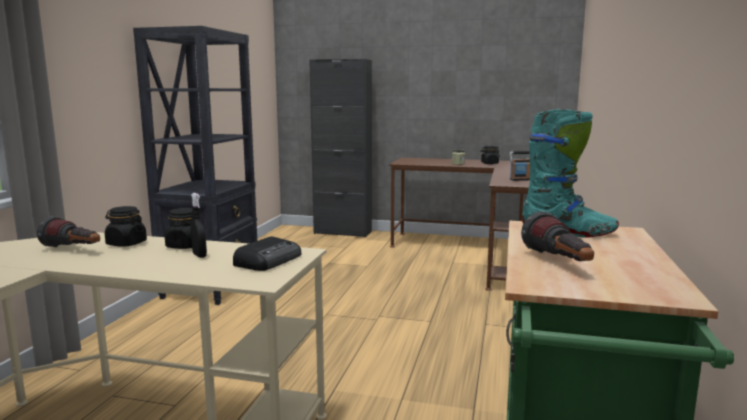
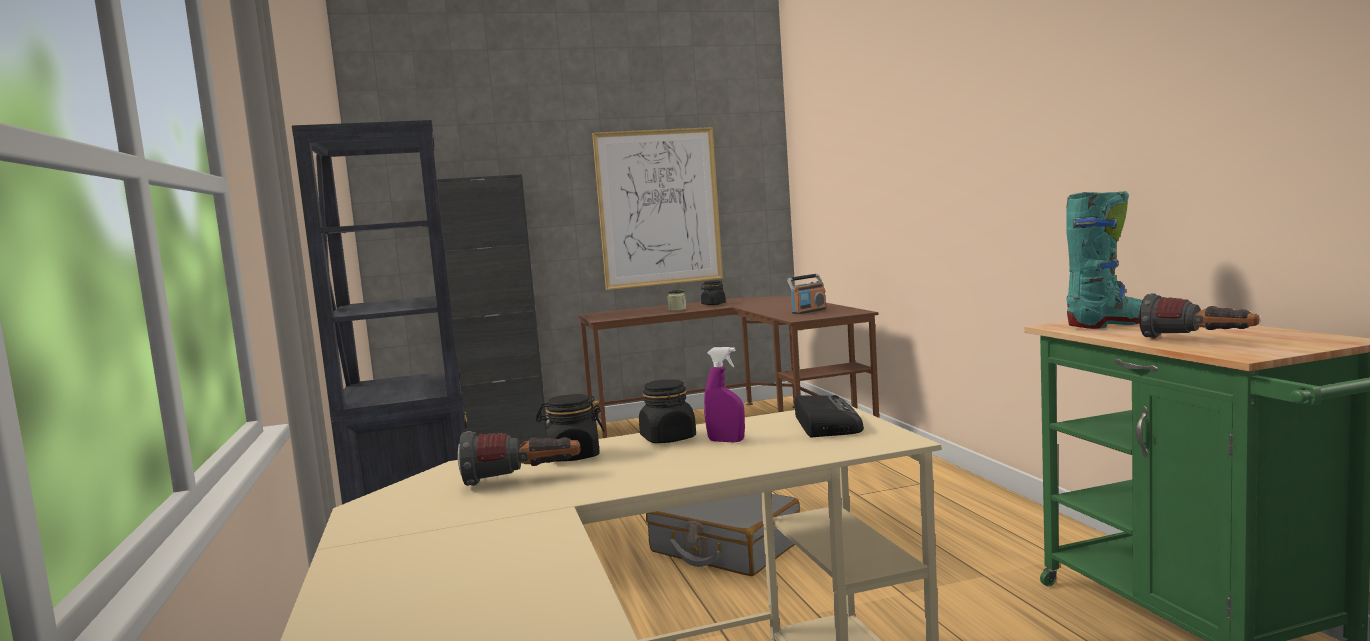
camera: 30 degrees left, 5 degrees down
(199, 255) = (726, 441): black spray bottle -> purple spray bottle
(352, 331) = (724, 547): none -> grey suitcase
(468, 88) = (658, 208): none -> picture

